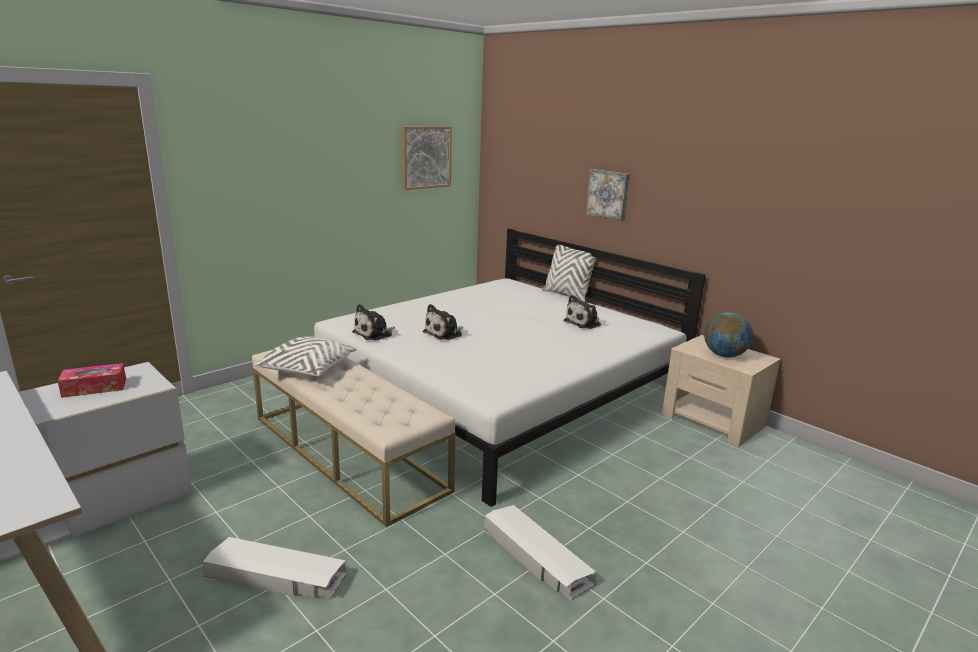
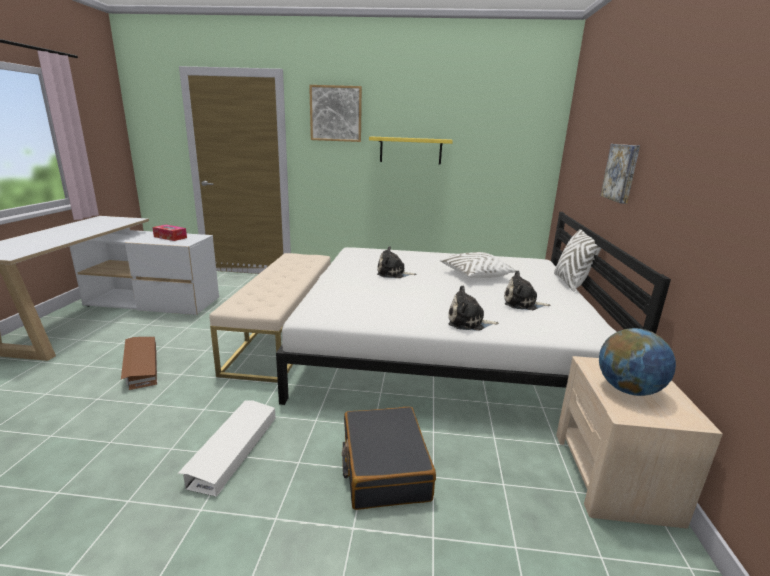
camera: 50 degrees right, 0 degrees up
(276, 576) = (140, 366): white storage box -> brown storage box
(307, 369) = (283, 266): white pillow -> white pillow (475, 276)
(342, 180) = (410, 150): none -> yellow shelf
(374, 334) = (353, 260): plush toy -> plush toy (468, 322)
(426, 157) = (496, 138): picture -> picture (336, 113)
(633, 492) = (384, 467): none -> black suitcase

